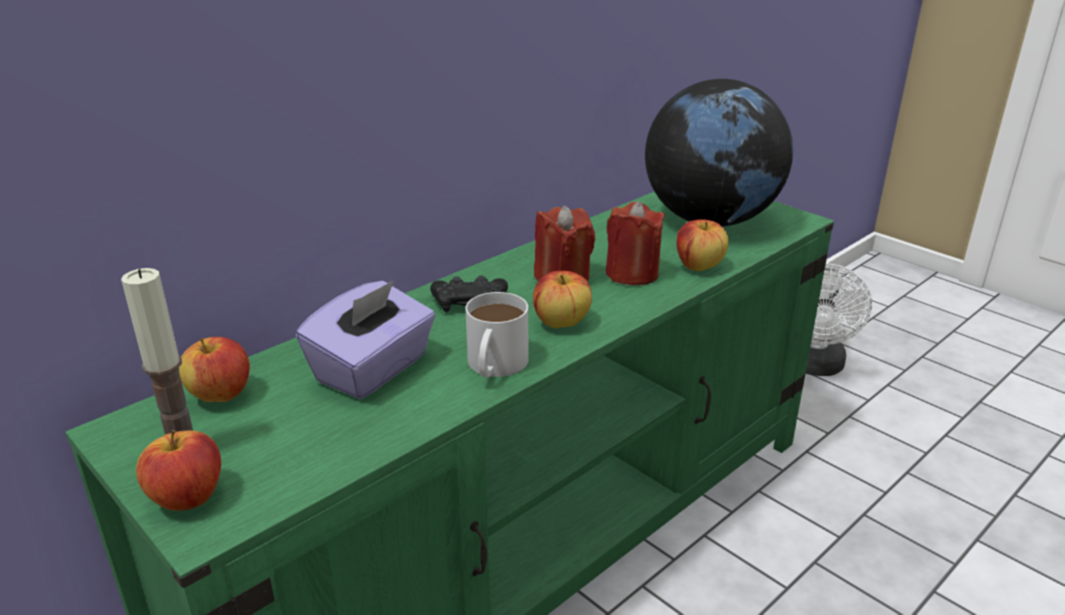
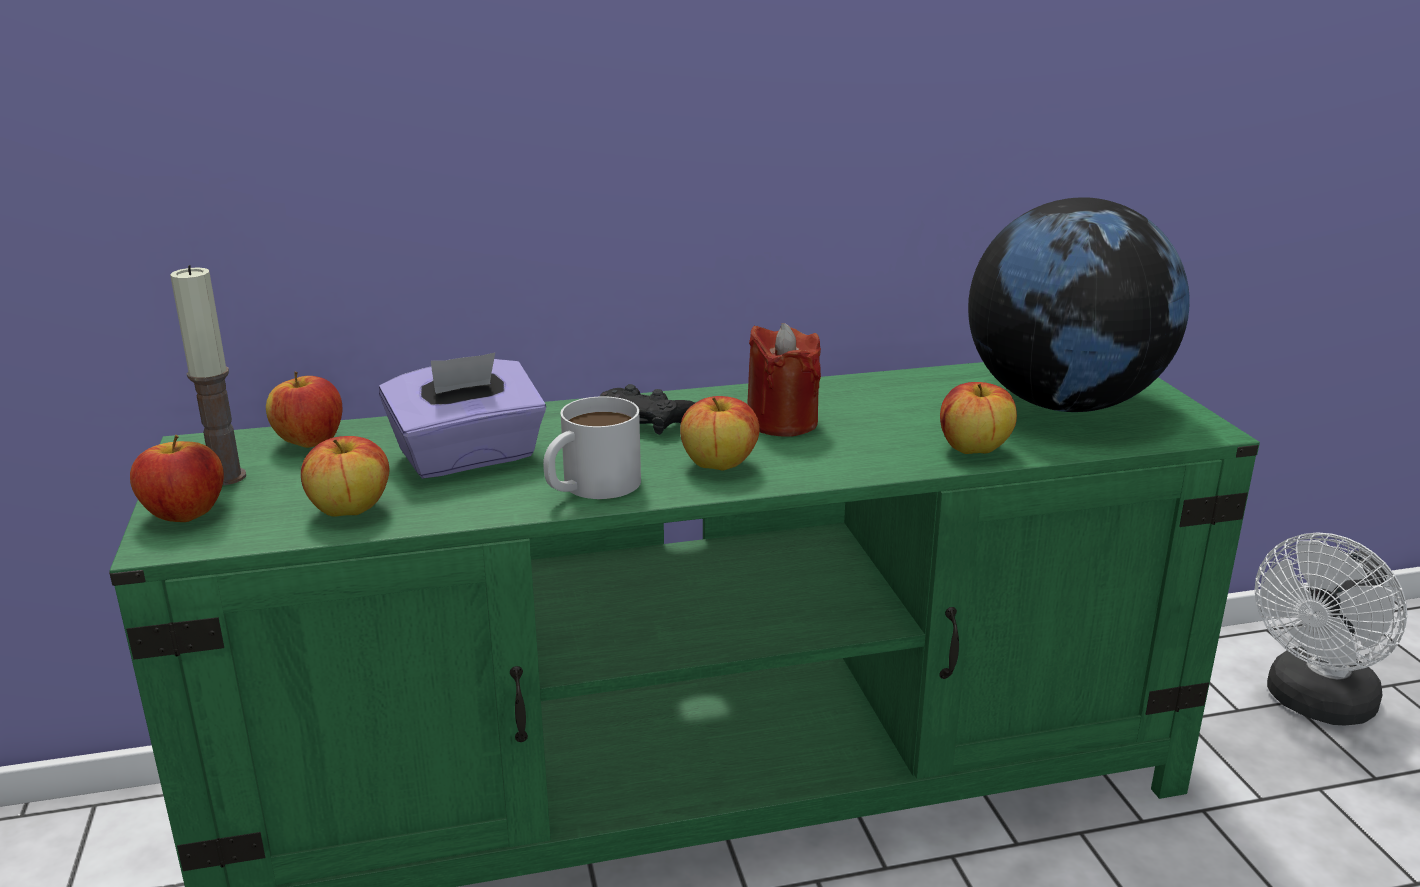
camera: 30 degrees right, 5 degrees down
(333, 445) = (350, 510): none -> apple
(632, 273) = (873, 437): red candle -> none

